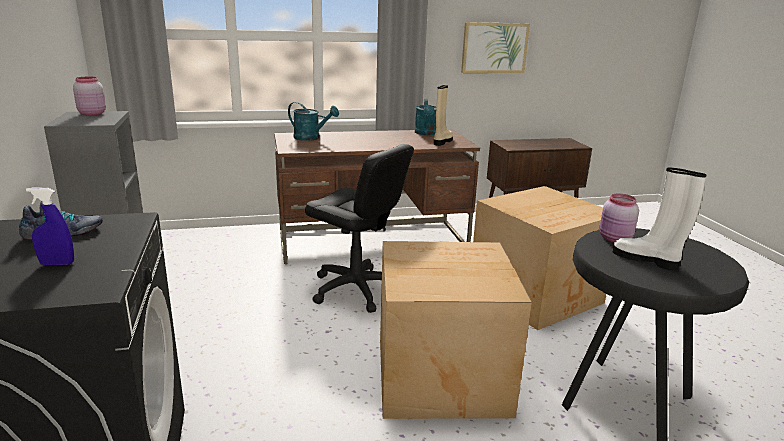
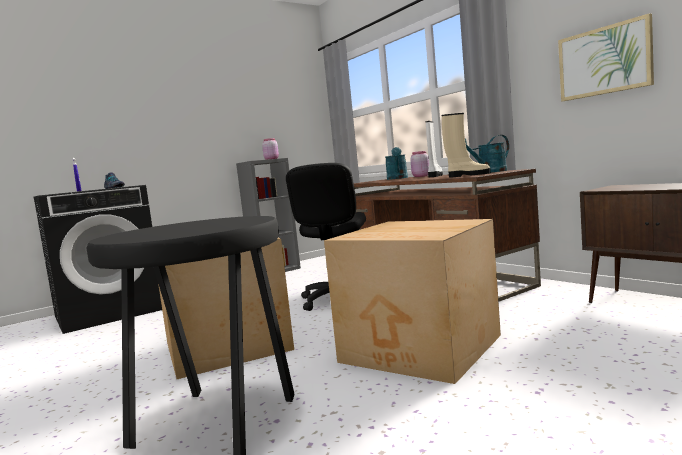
camera: 70 degrees right, 15 degrees down
(614, 239) = (229, 219): pink jar -> pink jar (420, 176)
(647, 260) = (176, 227): white boot -> white boot (435, 176)

